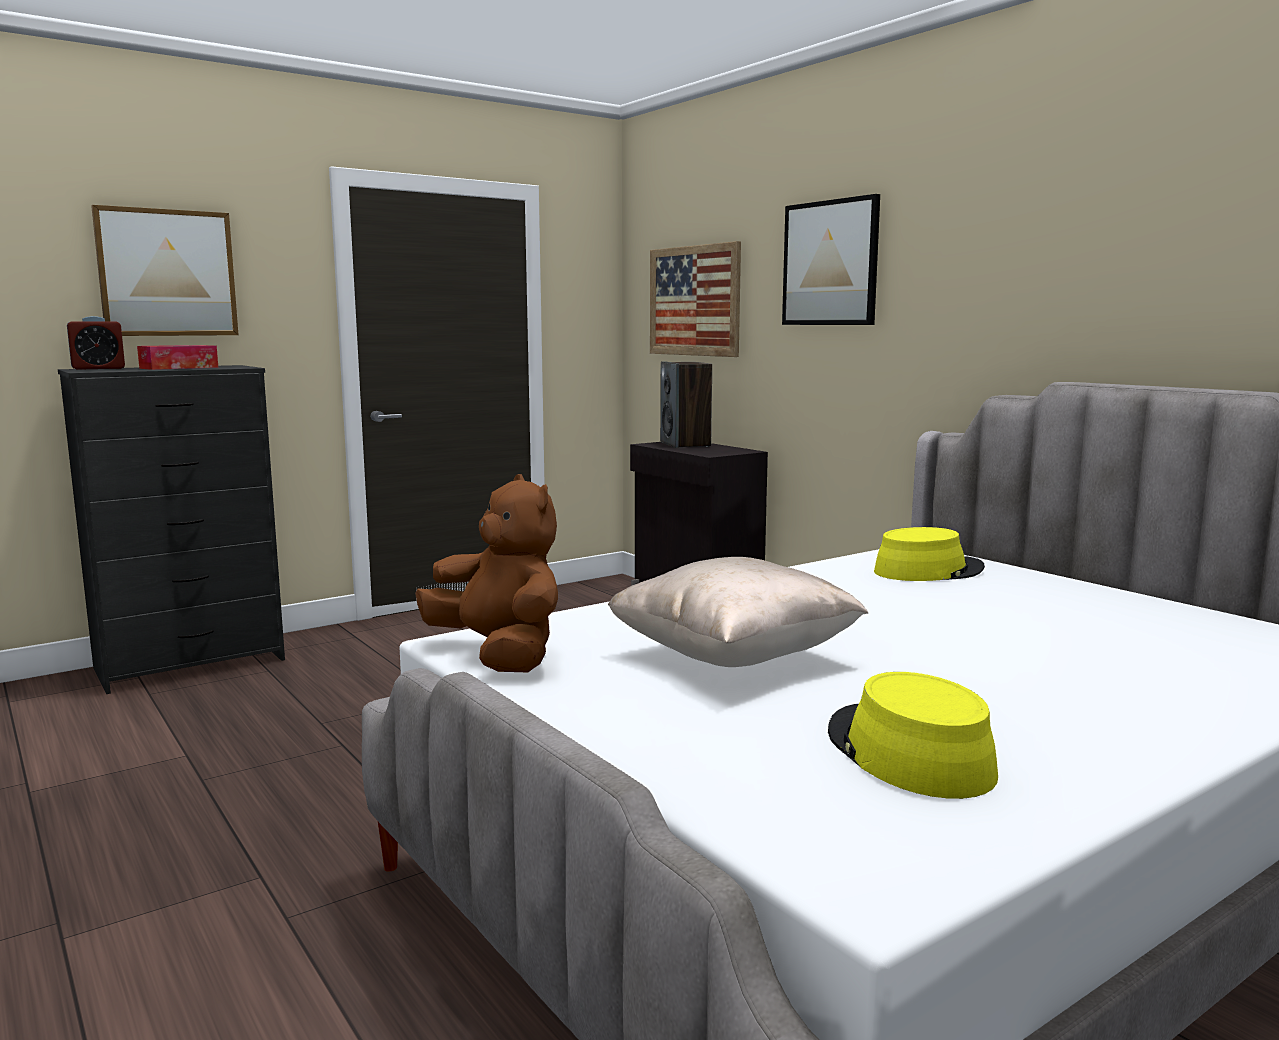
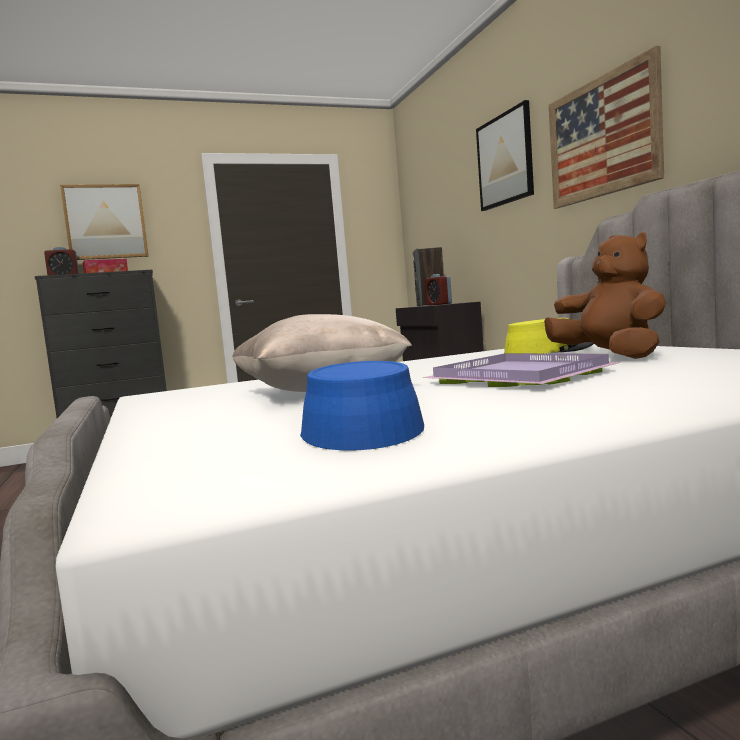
camera: 15 degrees right, 5 degrees down
(499, 655) = (164, 398): brown plush toy -> brown plush toy (610, 357)
(694, 301) = (435, 211): picture -> picture (602, 137)
(708, 451) = (439, 304): none -> alarm clock
(907, 753) = (360, 428): yellow hat -> blue hat
(963, 644) = (516, 377): none -> purple tray

